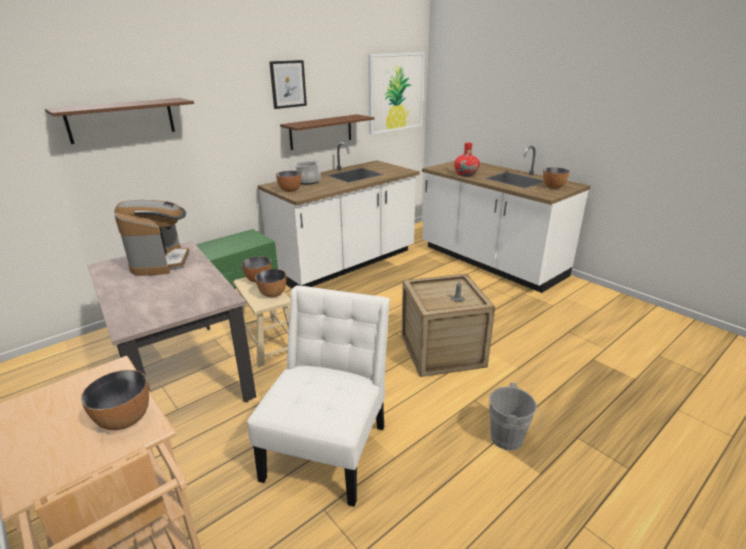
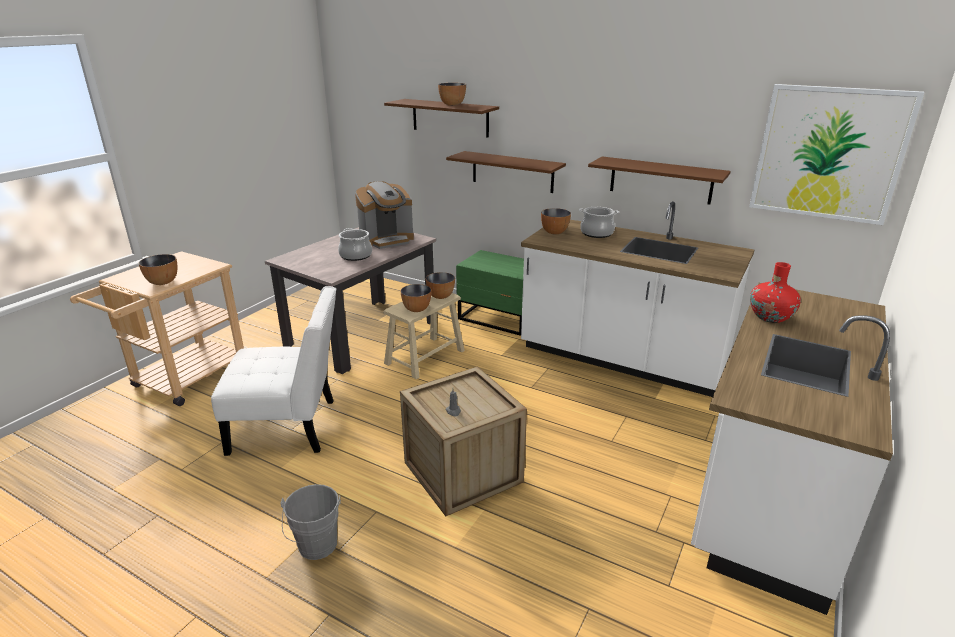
camera: 70 degrees right, 0 degrees up
(183, 282) = (355, 256): none -> cooking pot
(206, 158) = (512, 172): none -> brown shelf
(288, 84) = (623, 110): picture -> none
(553, 187) = (807, 404): bowl -> bowl (452, 104)

